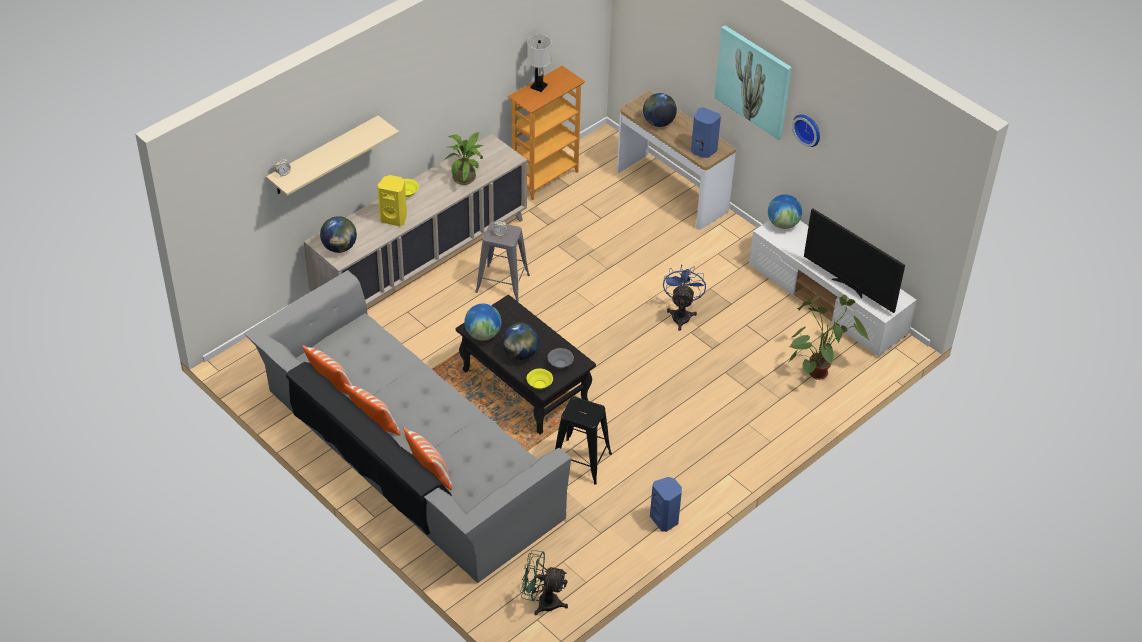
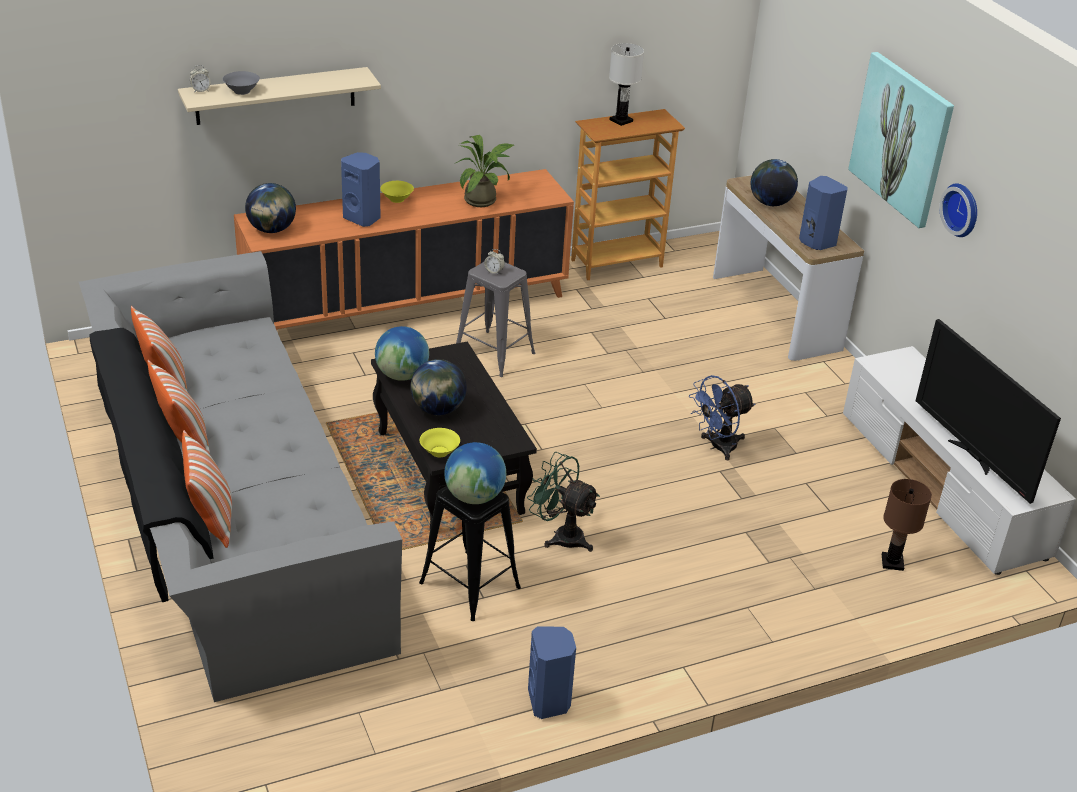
camera: 20 degrees right, 10 degrees down
(394, 218) = (363, 218): yellow speaker -> blue speaker
(421, 261) = (407, 306): beige cabinet -> orange cabinet
(542, 602) = (290, 760): green fan -> green fan (561, 536)
(560, 364) = (485, 436): grey bowl -> grey bowl (242, 91)
(681, 314) = (717, 447): blue fan -> blue fan turned 150 degrees counterclockwise
(783, 224) = (902, 360): globe -> globe (475, 496)
(818, 366) = (892, 562): potted plant -> brown table lamp

